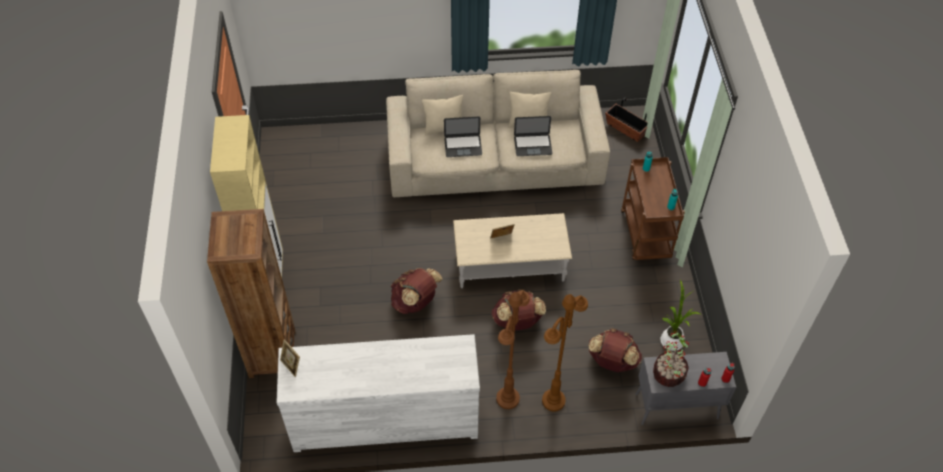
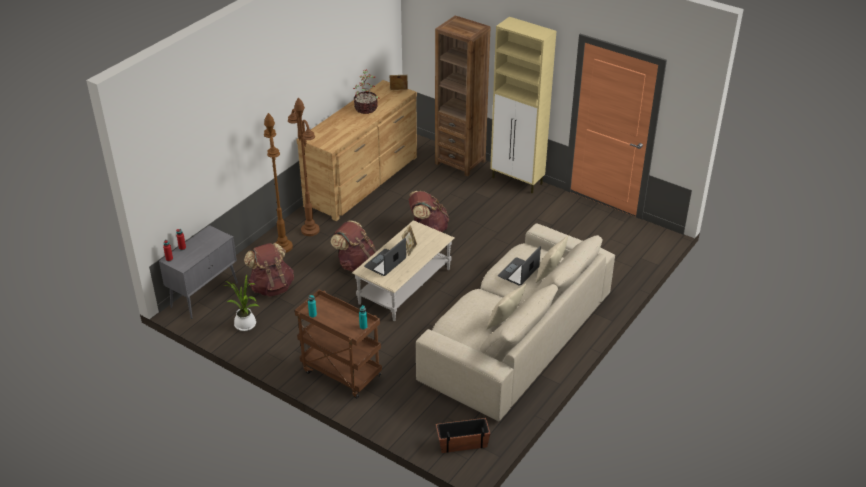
camera: 130 degrees right, 15 degrees down
(384, 418) = (362, 181): white dresser -> brown dresser
(533, 145) = (476, 308): laptop -> laptop (385, 263)
(668, 373) = (209, 239): potted plant -> potted plant (366, 108)

